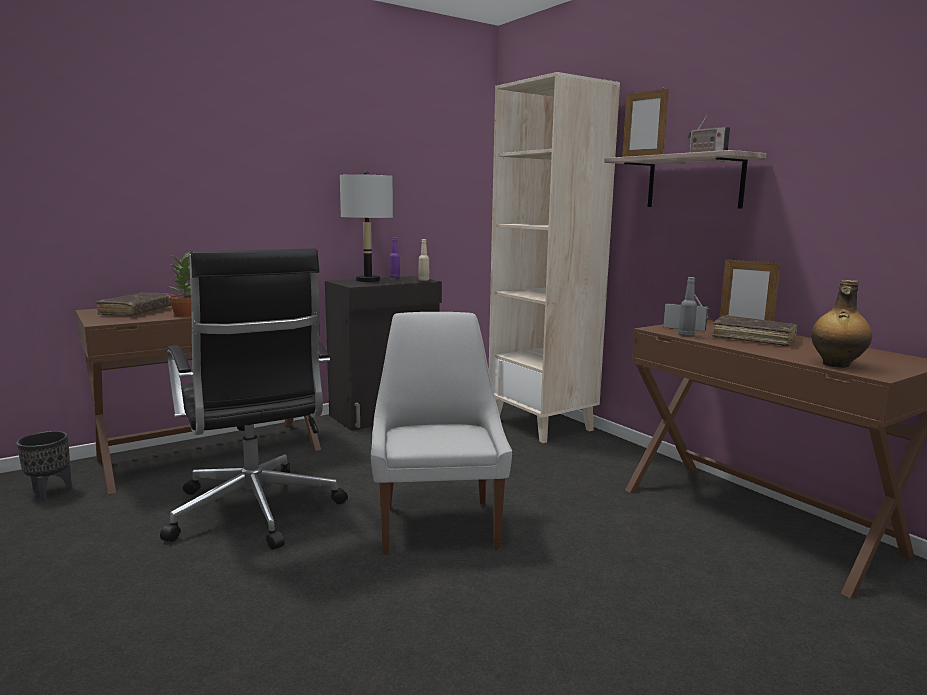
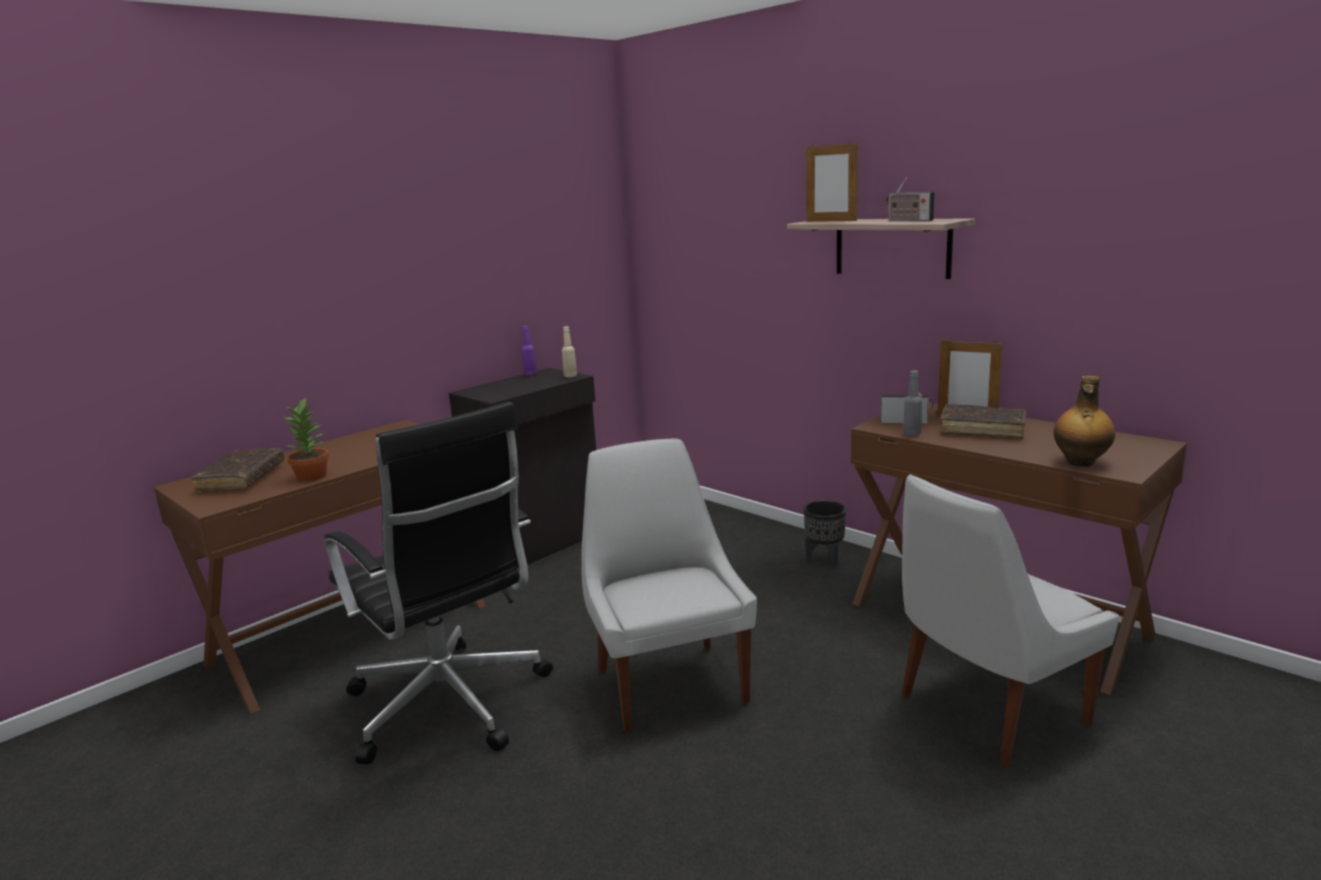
camera: 10 degrees left, 5 degrees up
(49, 492) = (171, 725): black planter -> black planter (824, 559)
(367, 280) = (502, 386): grey table lamp -> none
(542, 425) = (730, 530): beige bookcase -> none
(719, 591) = (987, 711): none -> white chair

